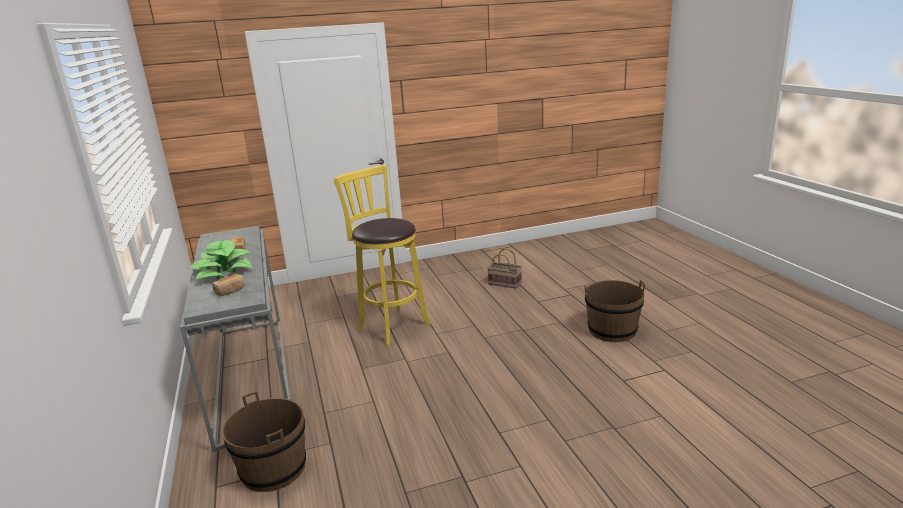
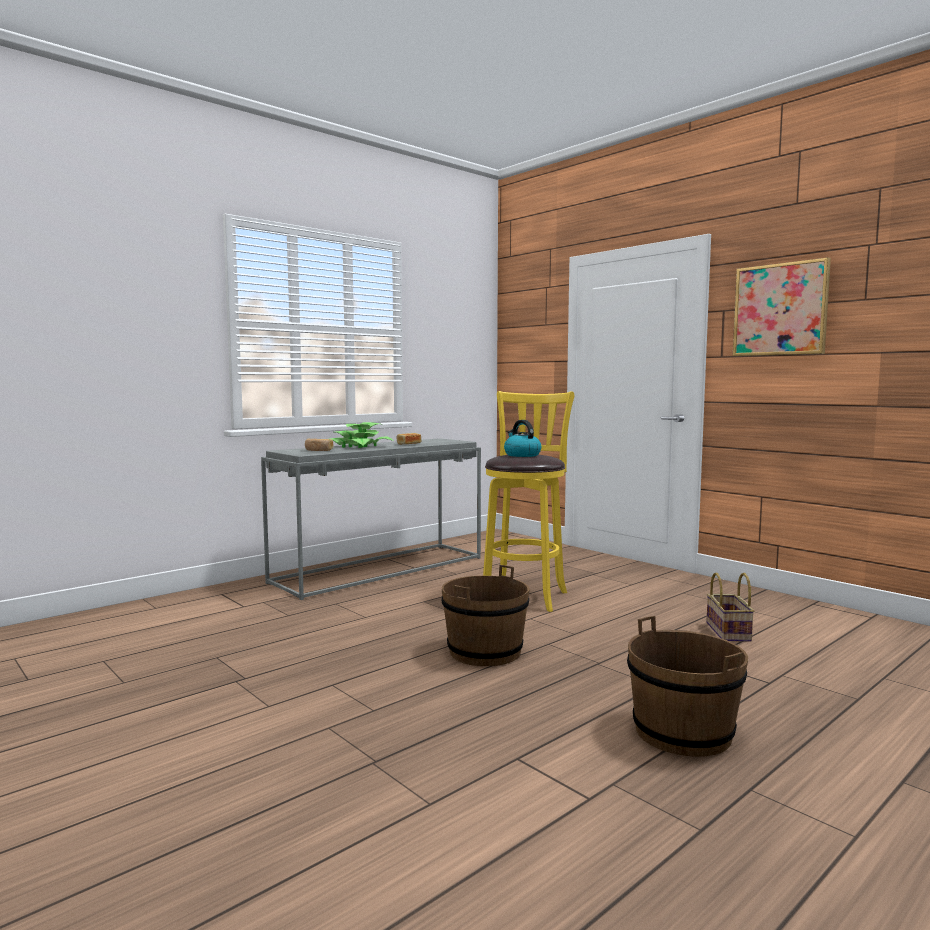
camera: 65 degrees right, 15 degrees down
(273, 469) = (246, 605): brown bucket -> brown bucket (484, 652)
(379, 224) = (521, 455): none -> kettle
(440, 79) = (780, 309): none -> picture

